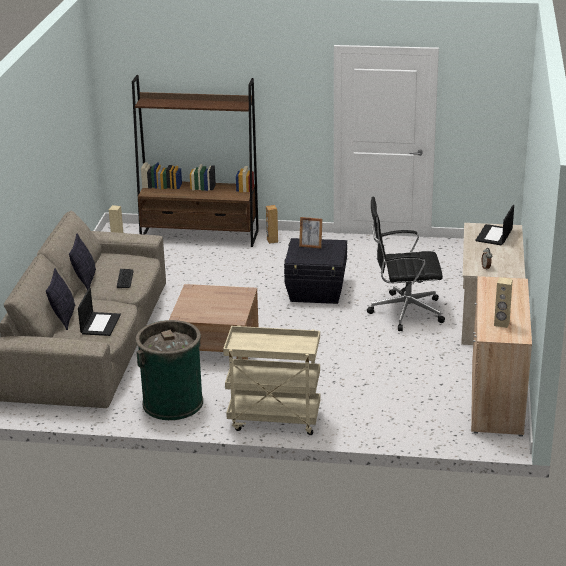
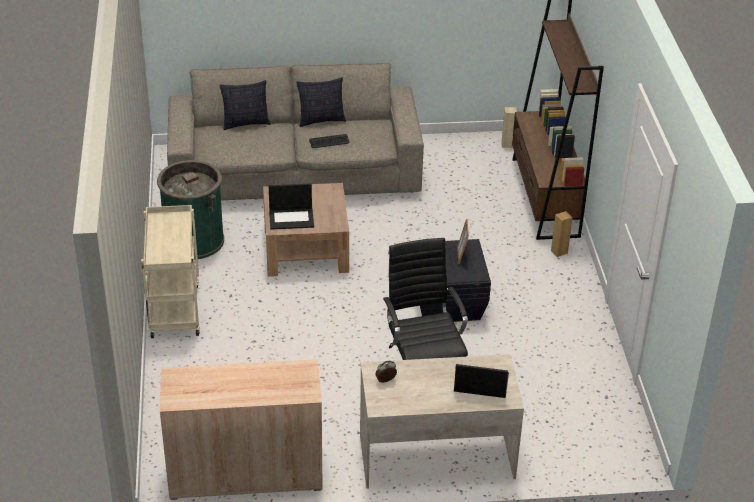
camera: 75 degrees right, 10 degrees up
(100, 324) = (236, 145): laptop -> laptop (292, 218)
(501, 324) = (202, 385): beige speaker -> none

